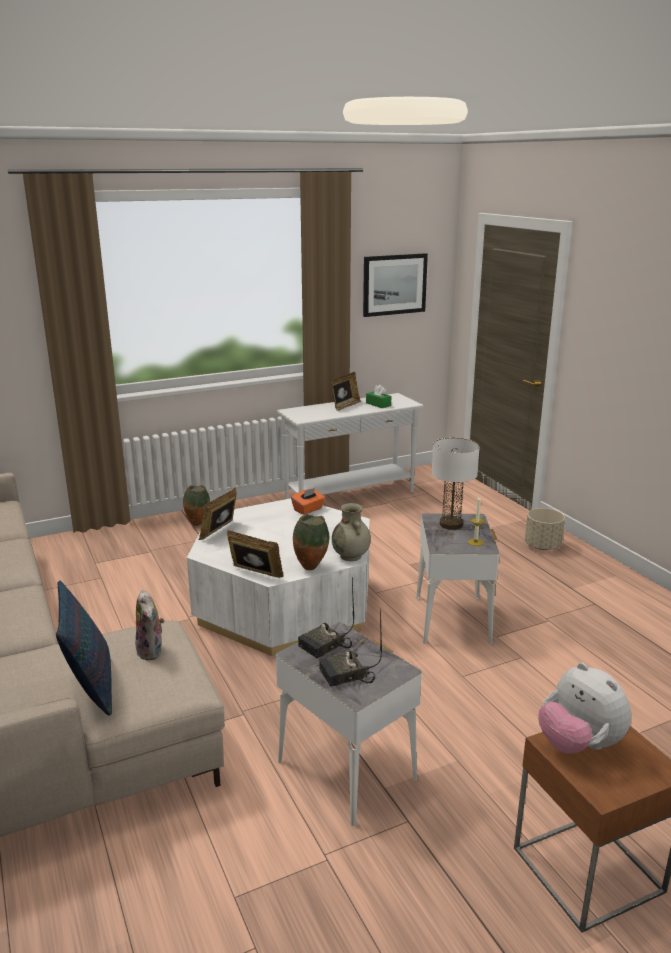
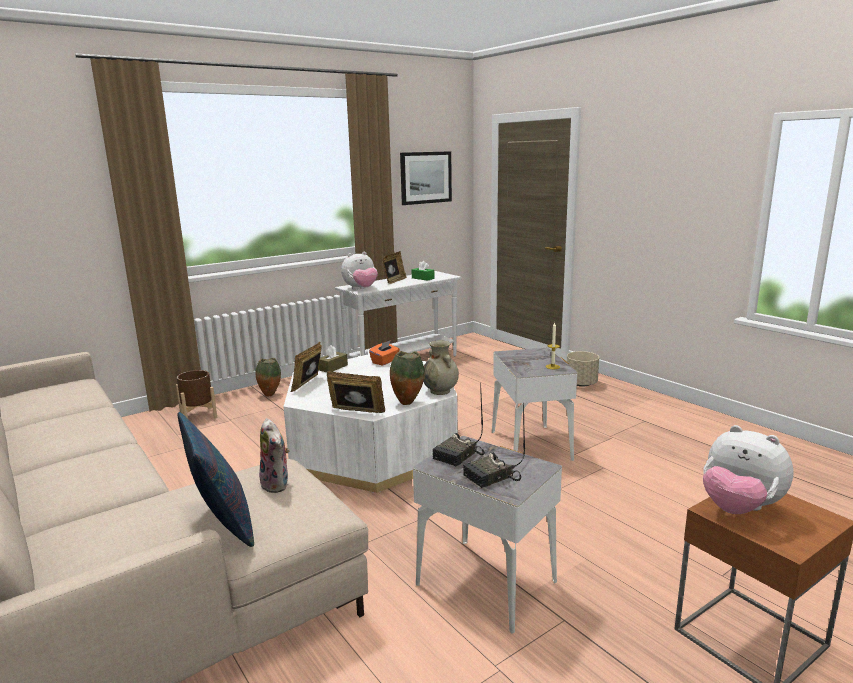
camera: 10 degrees left, 5 degrees down
(120, 542) = (198, 416): none -> brown planter
(251, 512) = (333, 367): none -> brown tissue box
(303, 416) = (361, 289): none -> plush toy
(450, 524) = (523, 356): table lamp -> none

